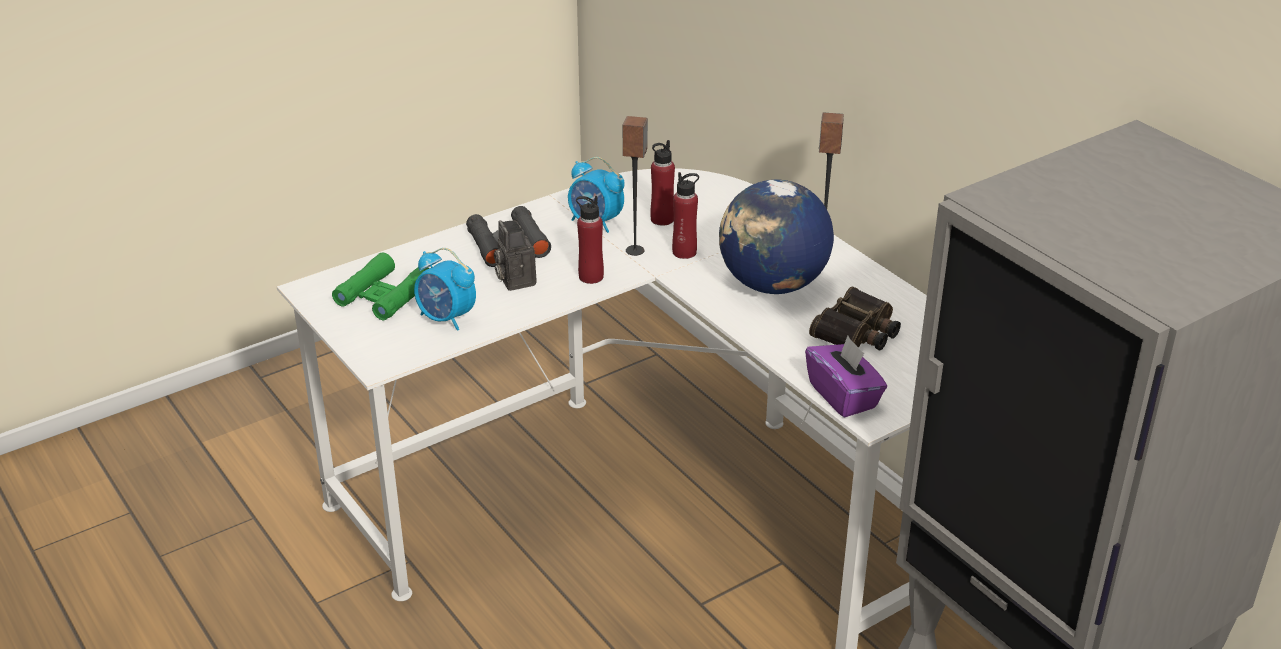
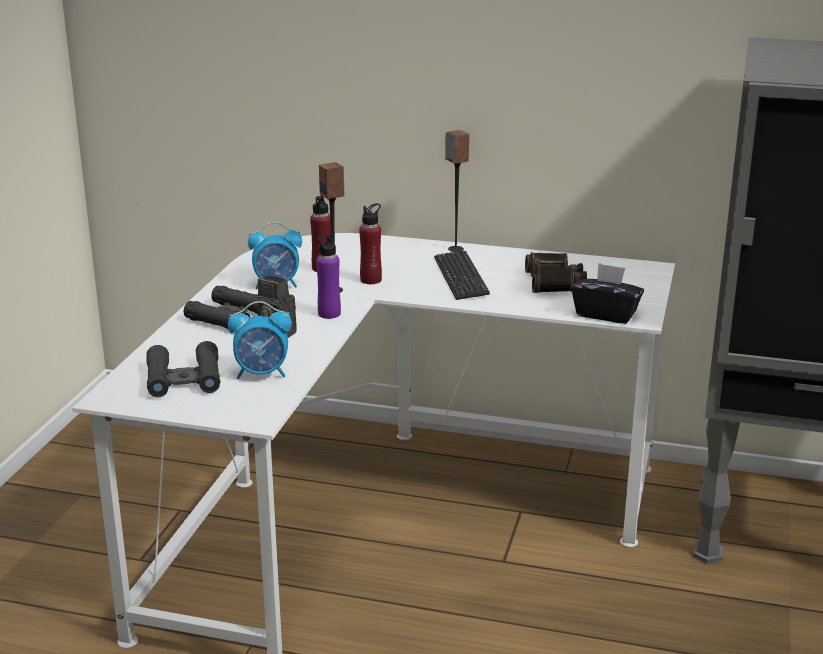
camera: 40 degrees left, 10 degrees down
(384, 295) = (184, 379): green binoculars -> black binoculars
(591, 277) = (329, 314): red bottle -> purple bottle
(772, 285) = (460, 277): globe -> keyboard
(843, 396) = (606, 314): purple tissue box -> black tissue box

